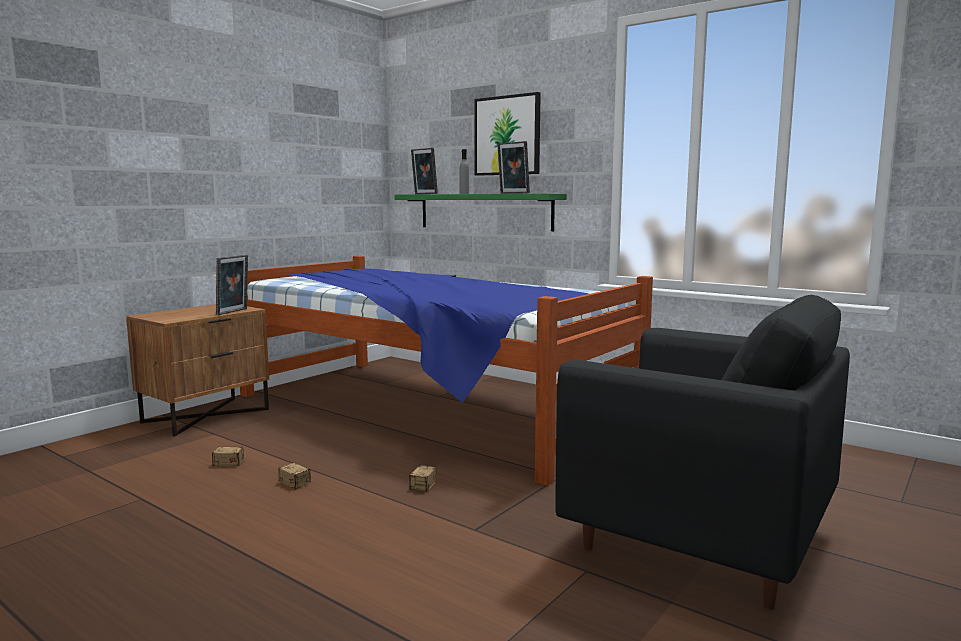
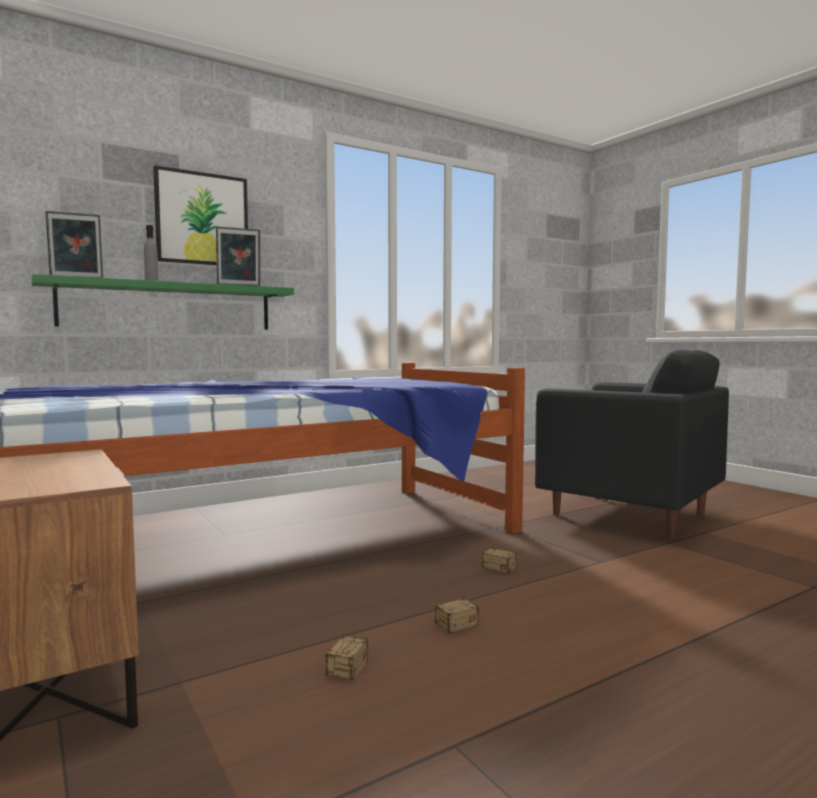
camera: 70 degrees left, 5 degrees down
(234, 312) = (93, 458): picture frame -> none
(698, 545) = (630, 515): black armchair -> black armchair turned 75 degrees clockwise

